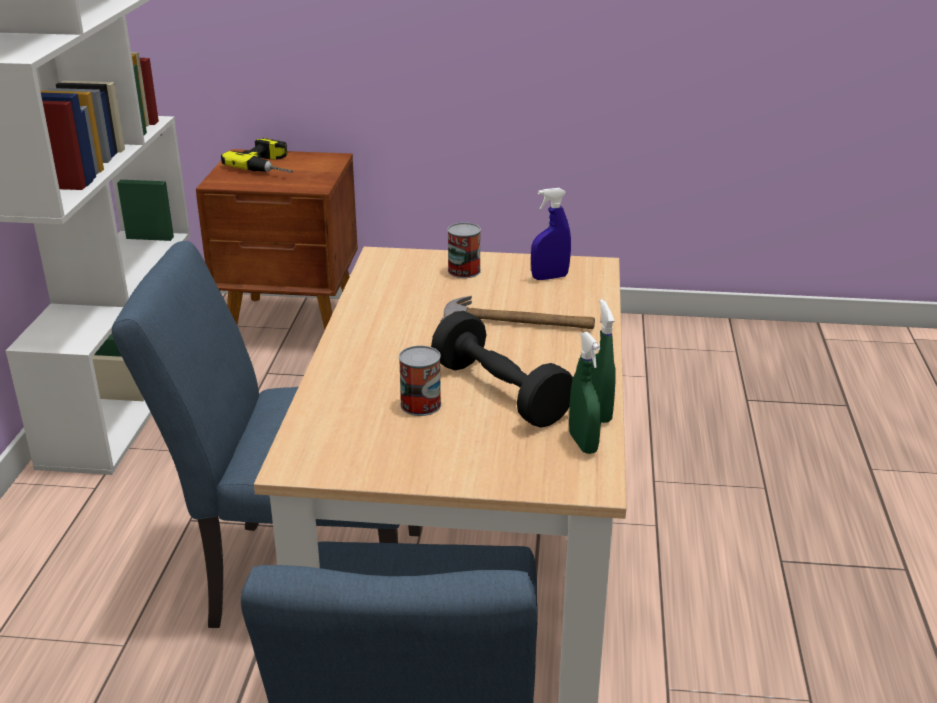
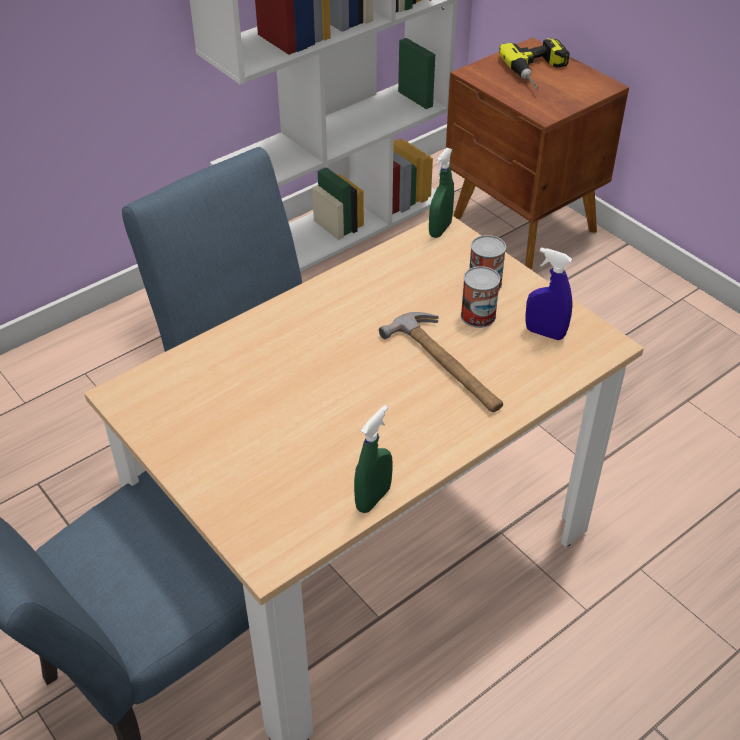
camera: 45 degrees right, 15 degrees up
(420, 405) = (264, 398): can -> can (478, 315)
(500, 393) = (331, 426): black dumbbell -> none
(583, 443) = (317, 518): green spray bottle -> green spray bottle (440, 229)

